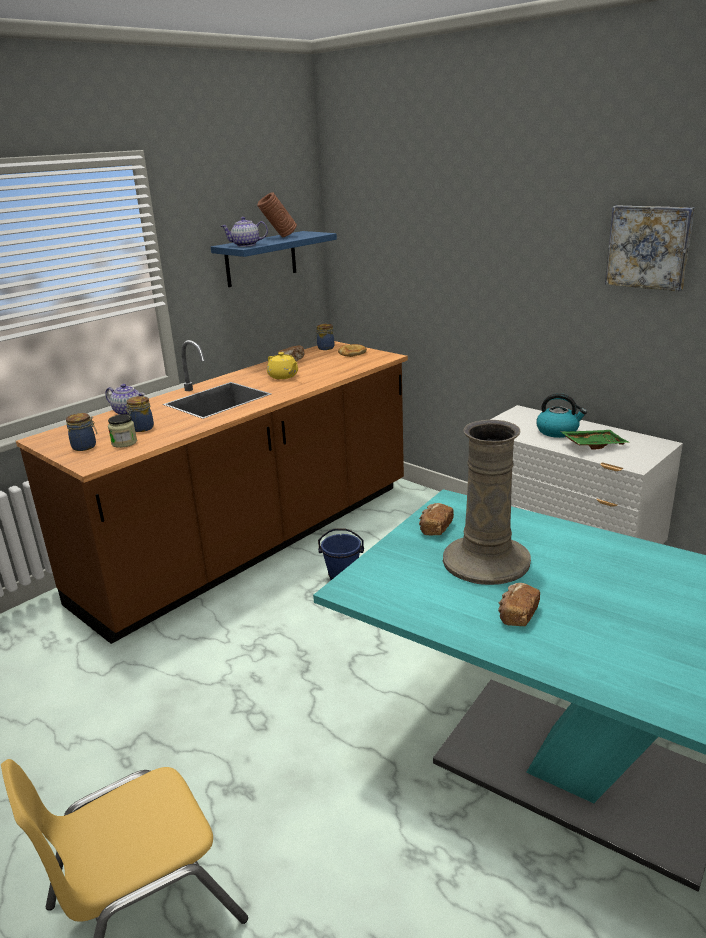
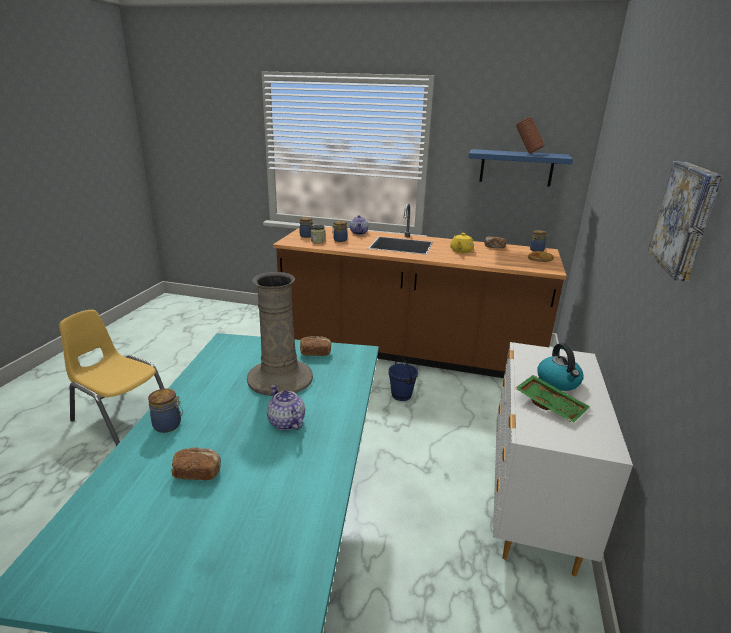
camera: 60 degrees right, 0 degrees up
(245, 245) = (484, 152): teapot -> teapot (285, 422)
(517, 615) = (213, 400): bread -> bread (198, 472)
(565, 655) = (168, 425): none -> jar

